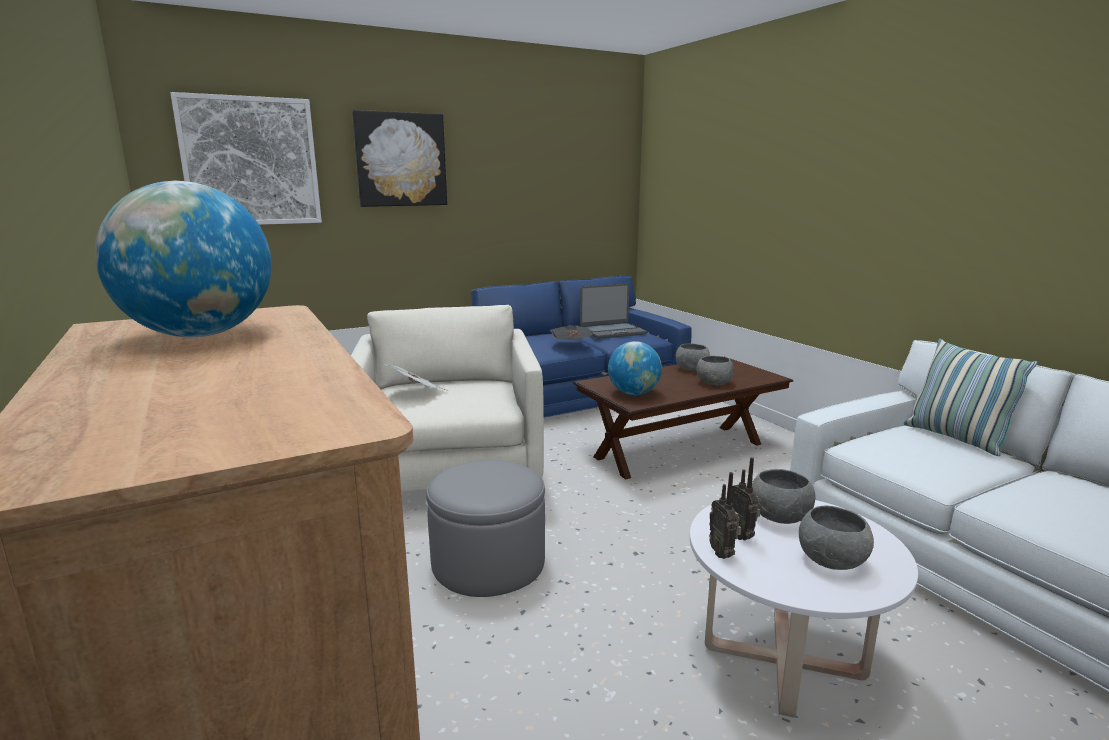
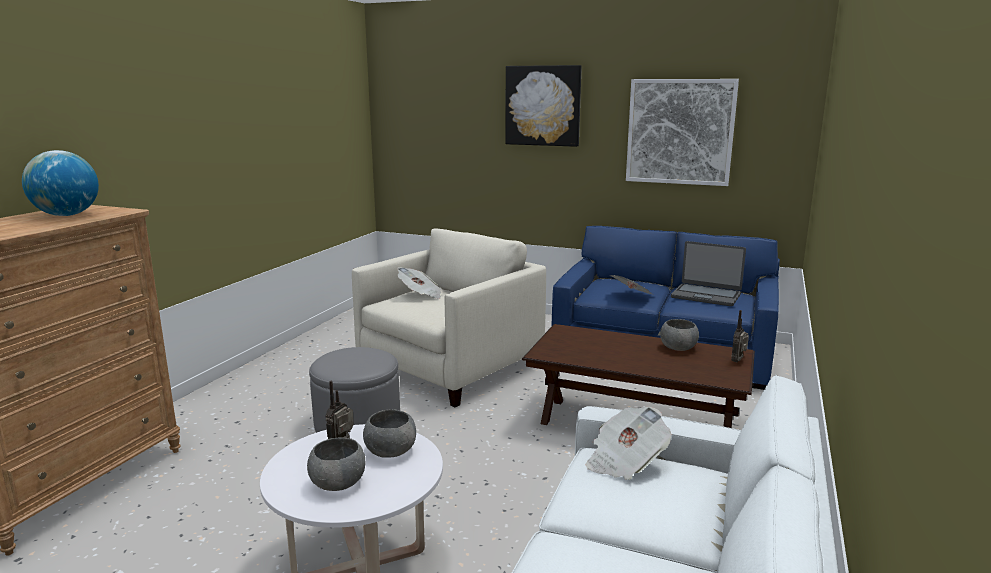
camera: 50 degrees right, 0 degrees up
(250, 162) = (436, 107): picture -> picture (680, 132)
(633, 393) = (565, 347): globe -> none
(714, 383) = (657, 365): grey bowl -> none
(723, 553) = (309, 445): radio -> radio (738, 361)
(882, 441) = (624, 462): none -> newspaper
(955, 438) = (708, 499): pillow -> none

